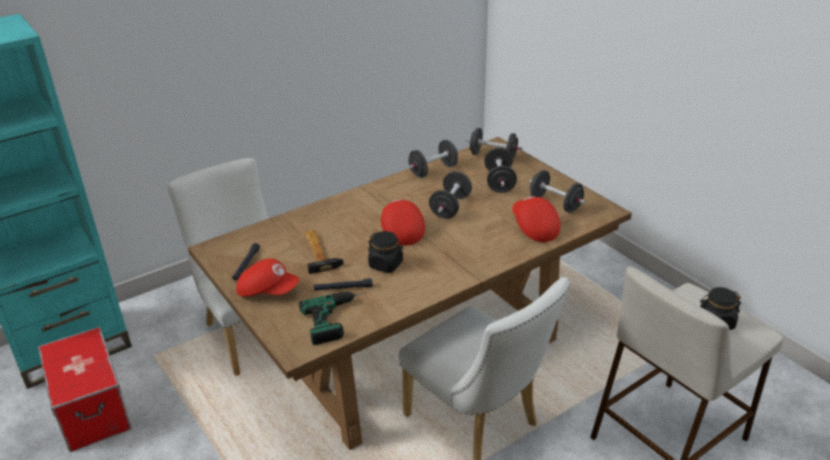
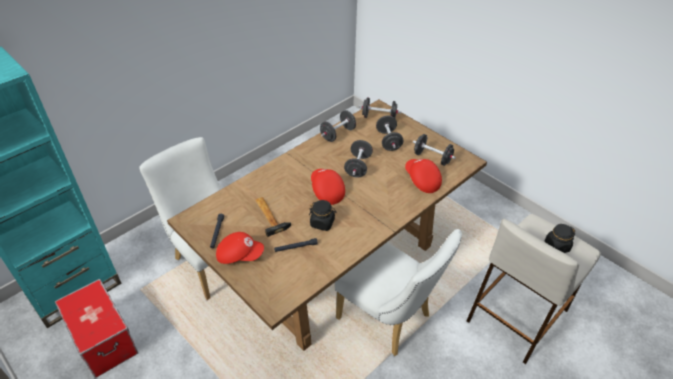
camera: 10 degrees left, 10 degrees up
(339, 318) = (299, 274): power drill -> none

